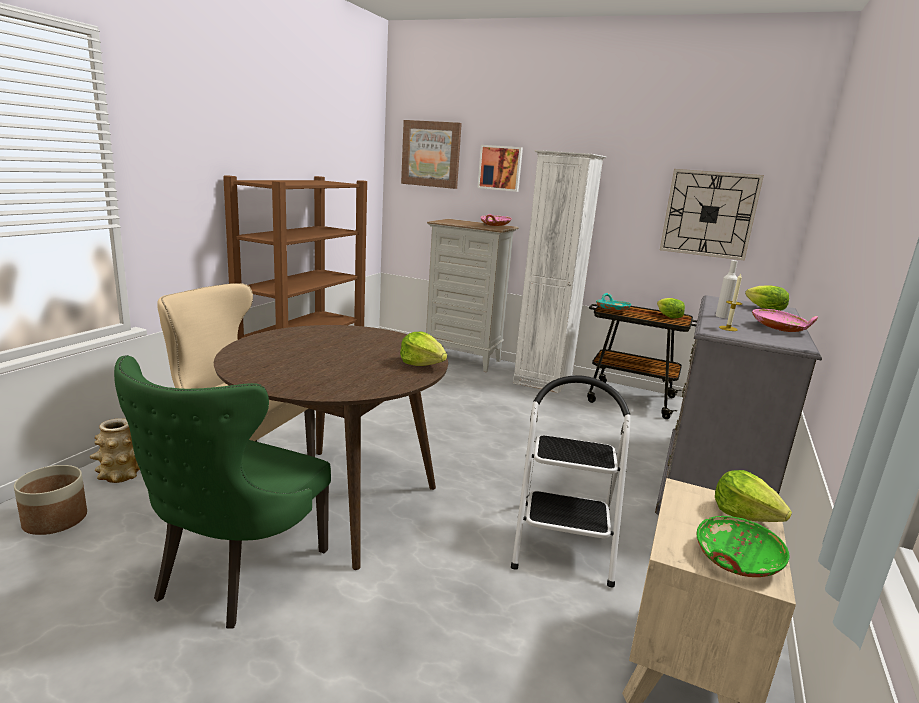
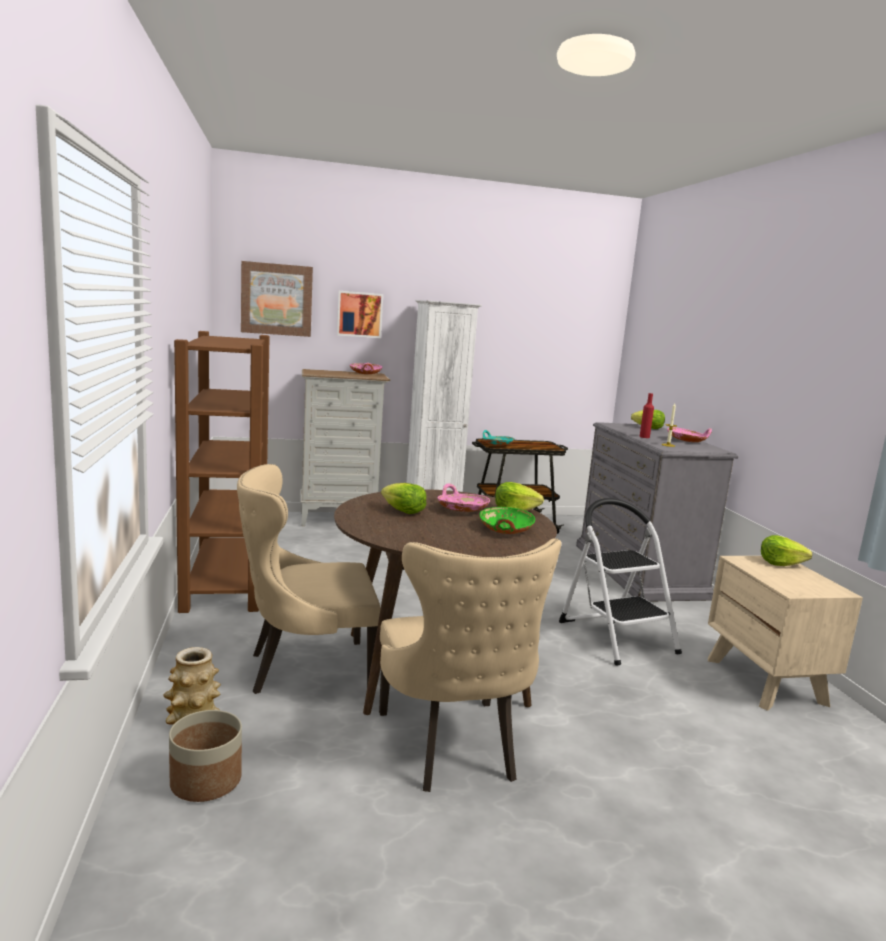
camera: 35 degrees left, 5 degrees down
(235, 574) = (453, 747): green chair -> beige chair
(372, 352) = (461, 509): none -> pink bowl
(668, 316) = (538, 444): lettuce -> lettuce (403, 511)
(709, 214) = (553, 353): wall clock -> none
(722, 316) = (644, 437): white bottle -> red bottle
(736, 560) = (815, 586): green bowl -> green bowl (505, 529)

